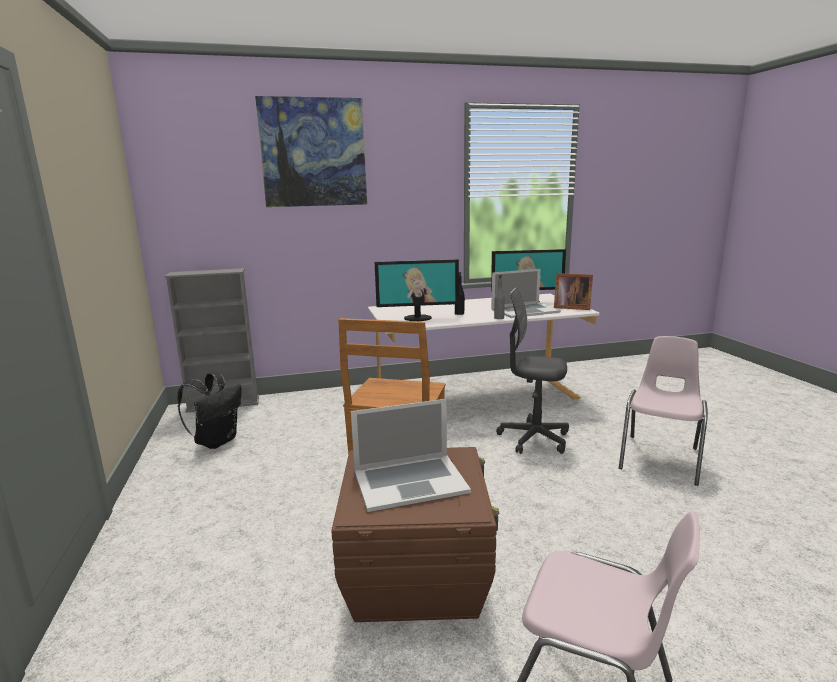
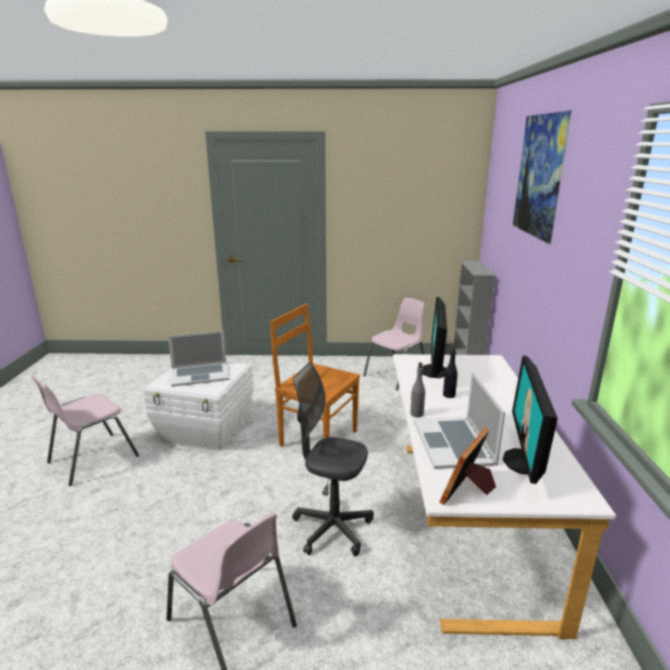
camera: 105 degrees right, 5 degrees up
(217, 441) = (396, 375): black backpack -> pink chair
(410, 481) = (200, 374): laptop -> laptop turned 105 degrees counterclockwise
(417, 574) = (206, 429): brown storage box -> white storage box
(534, 439) = (332, 529): grey office chair -> grey office chair turned 105 degrees counterclockwise

